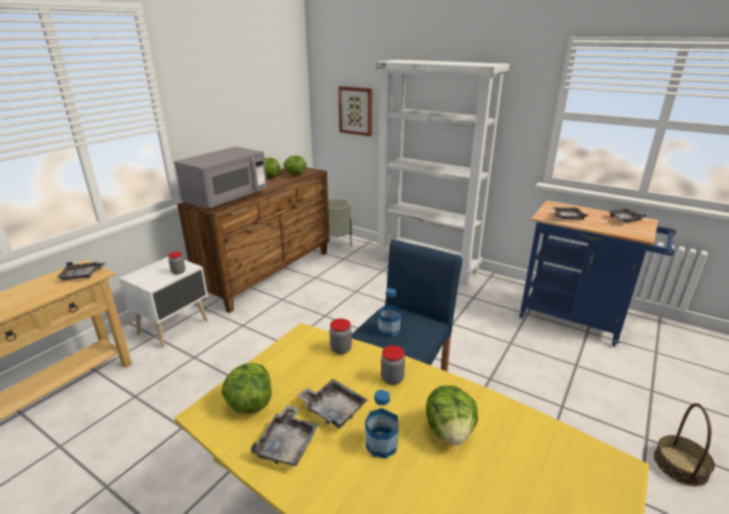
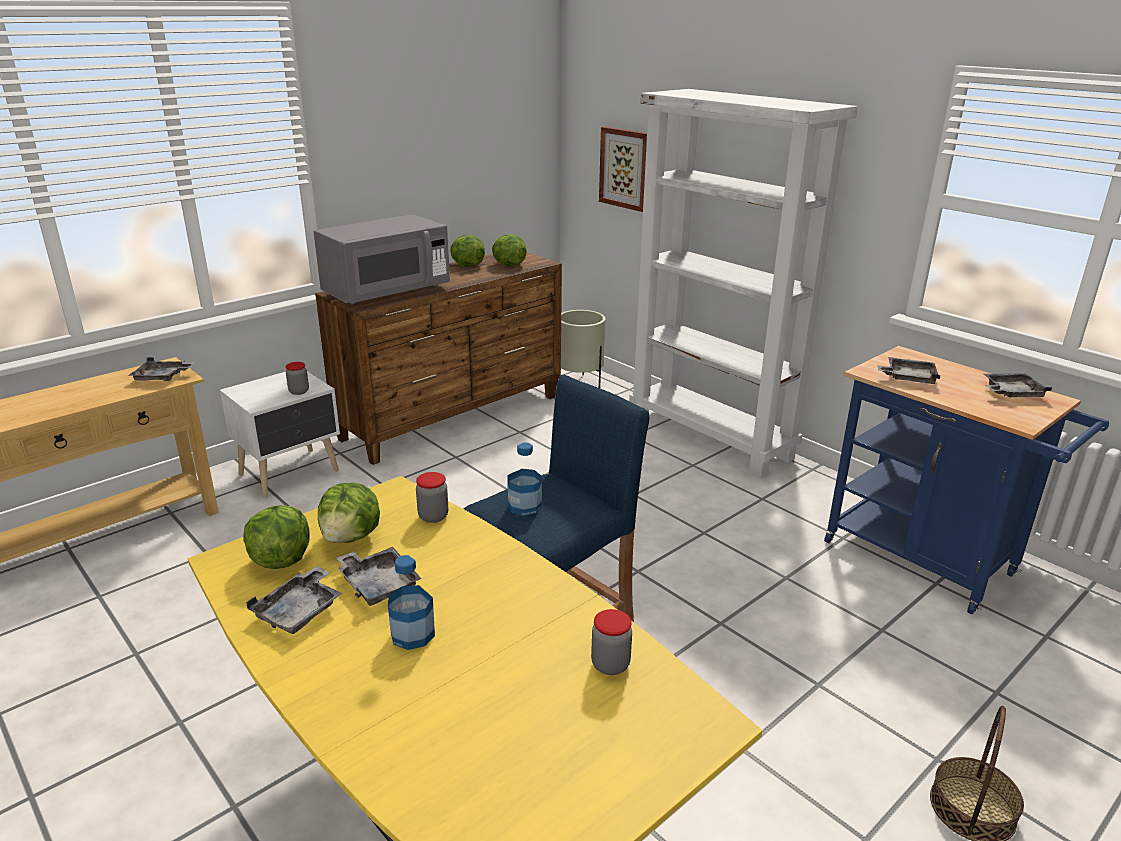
camera: 15 degrees right, 0 degrees up
(392, 378) = (478, 563): jar -> jar (610, 665)
(450, 431) = (511, 637): lettuce -> lettuce (351, 537)

